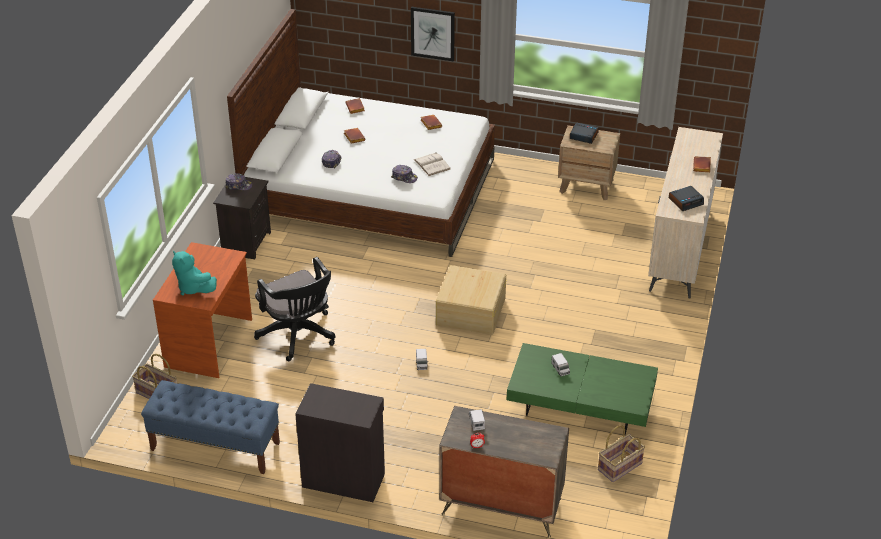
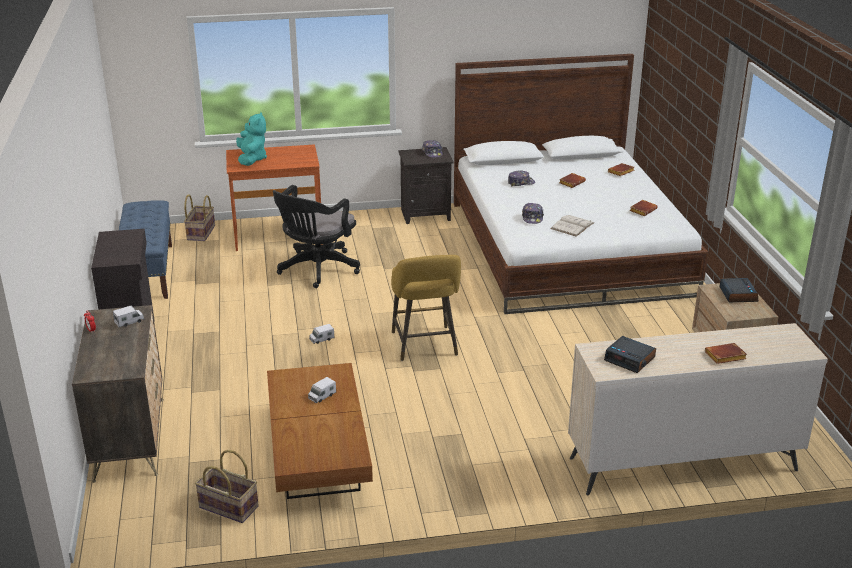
camera: 65 degrees right, 10 degrees down
(193, 288) = (252, 159): turquoise plush toy -> turquoise plush toy turned 150 degrees clockwise
(433, 33) = (702, 119): picture -> none
(470, 311) = (425, 346): beige storage box -> yellow stool
(581, 405) = (319, 454): green coffee table -> brown coffee table

